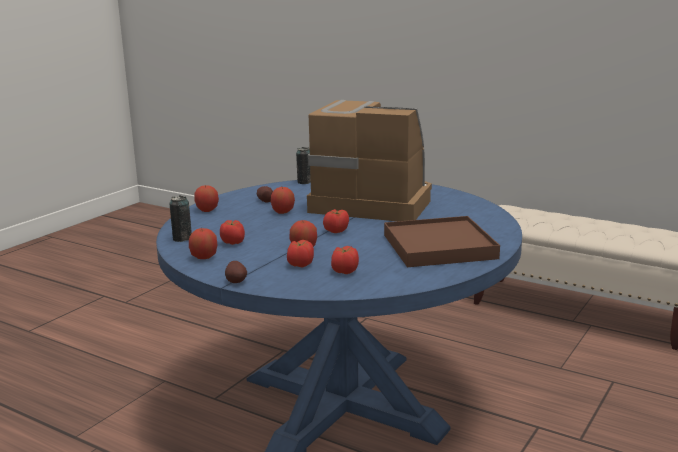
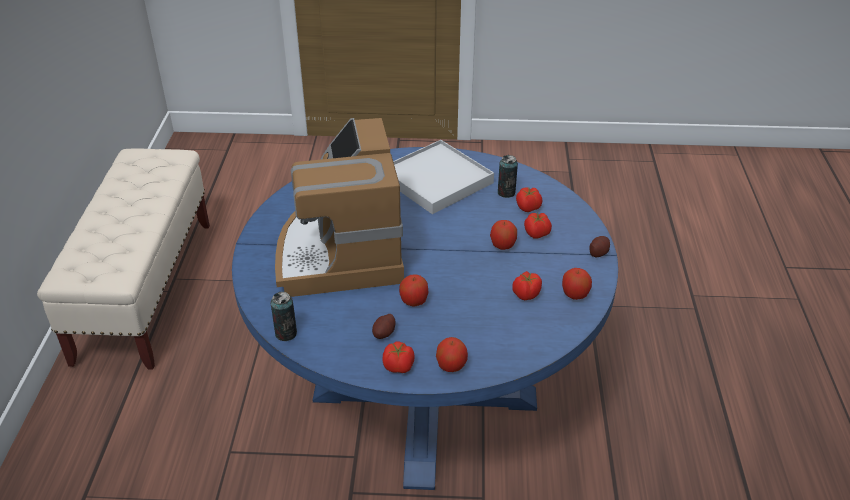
camera: 120 degrees left, 20 degrees up
(182, 239) = (548, 335): can -> can (506, 192)
(336, 231) = (443, 244): tomato -> tomato (399, 367)
(439, 247) = (437, 180): brown tray -> white tray

